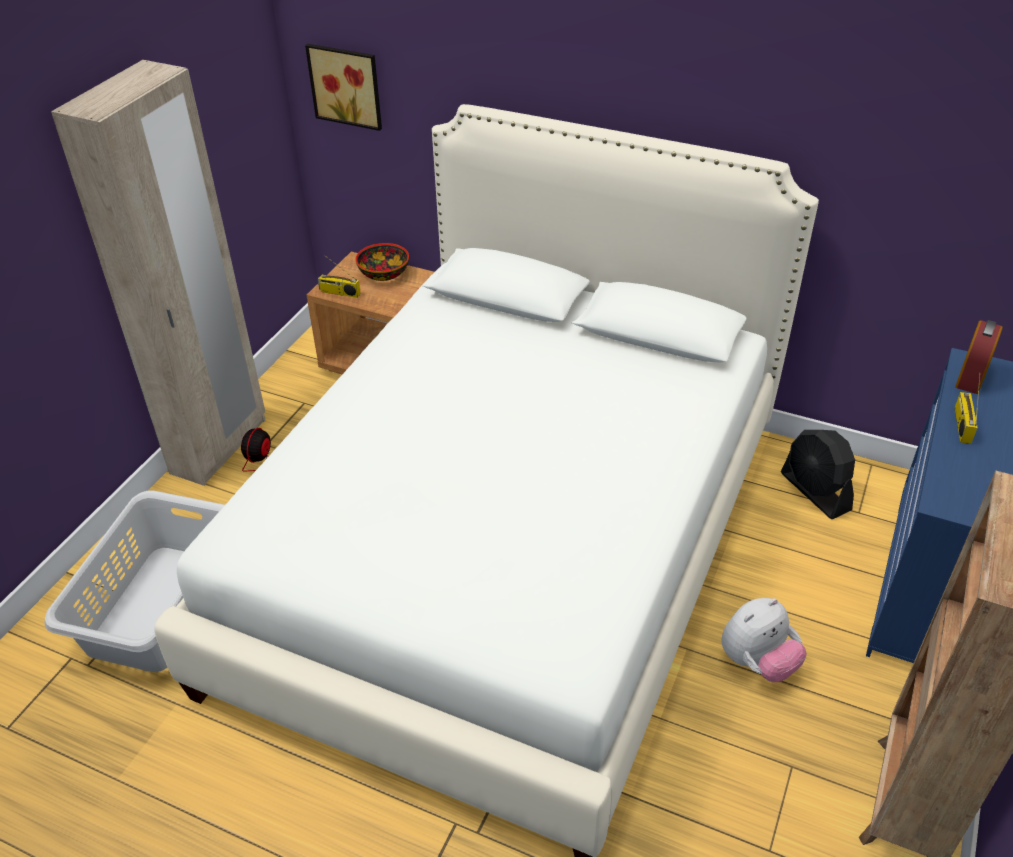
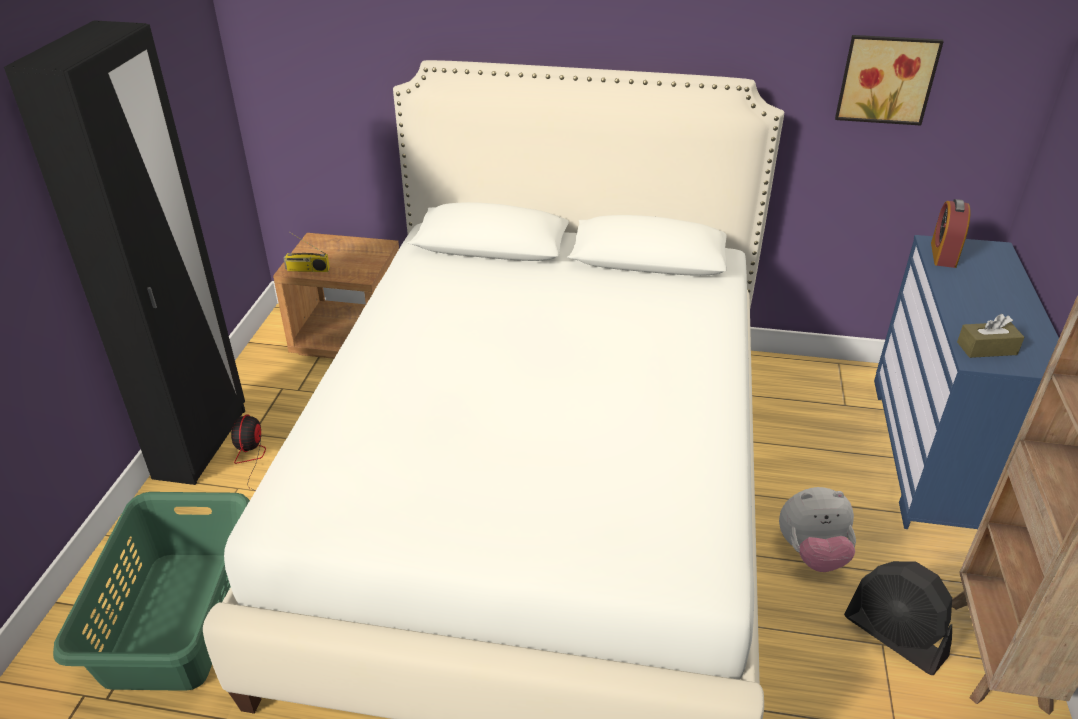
camera: 15 degrees left, 5 degrees down
(158, 607) = (176, 619): grey laundry basket -> green laundry basket
(220, 446) = (202, 443): beige wardrobe -> black wardrobe
(347, 85) = (295, 58): picture -> picture (886, 78)
(383, 273) = (347, 247): bowl -> none
(757, 662) = (812, 554): plush toy -> plush toy turned 45 degrees clockwise
(815, 492) = (800, 394): black fan -> black fan (895, 637)
(960, 493) = (986, 348): none -> brown tissue box
(961, 424) = (956, 293): radio -> none

